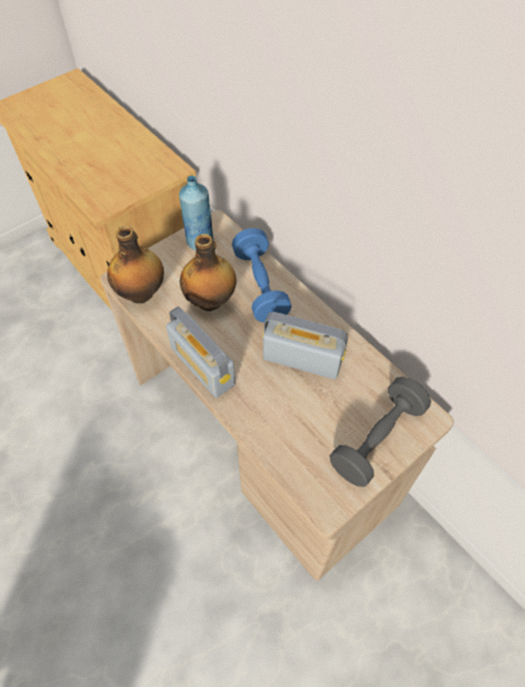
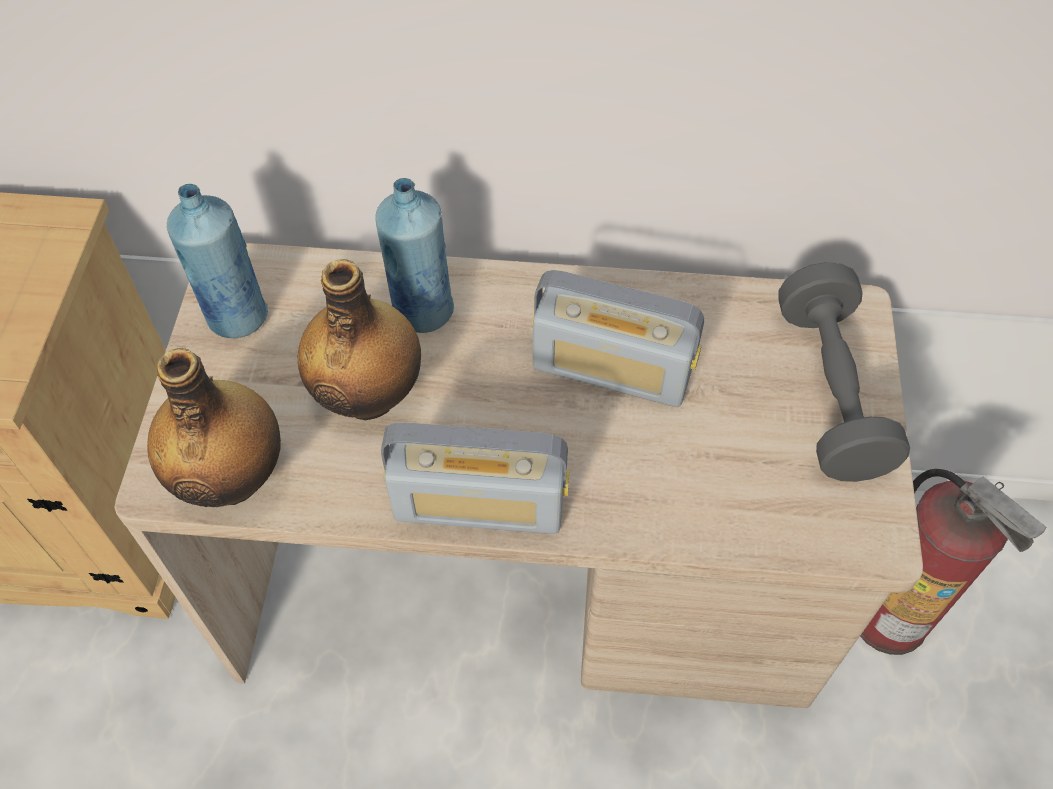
camera: 45 degrees left, 0 degrees up
(260, 286) = (422, 311): blue dumbbell -> blue bottle
(302, 360) = (612, 370): radio -> radio turned 135 degrees counterclockwise
(391, 584) = (890, 618): none -> fire extinguisher

